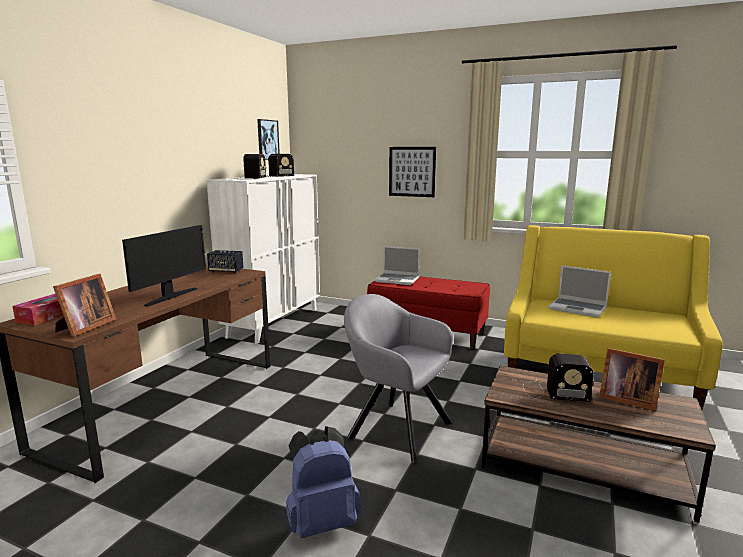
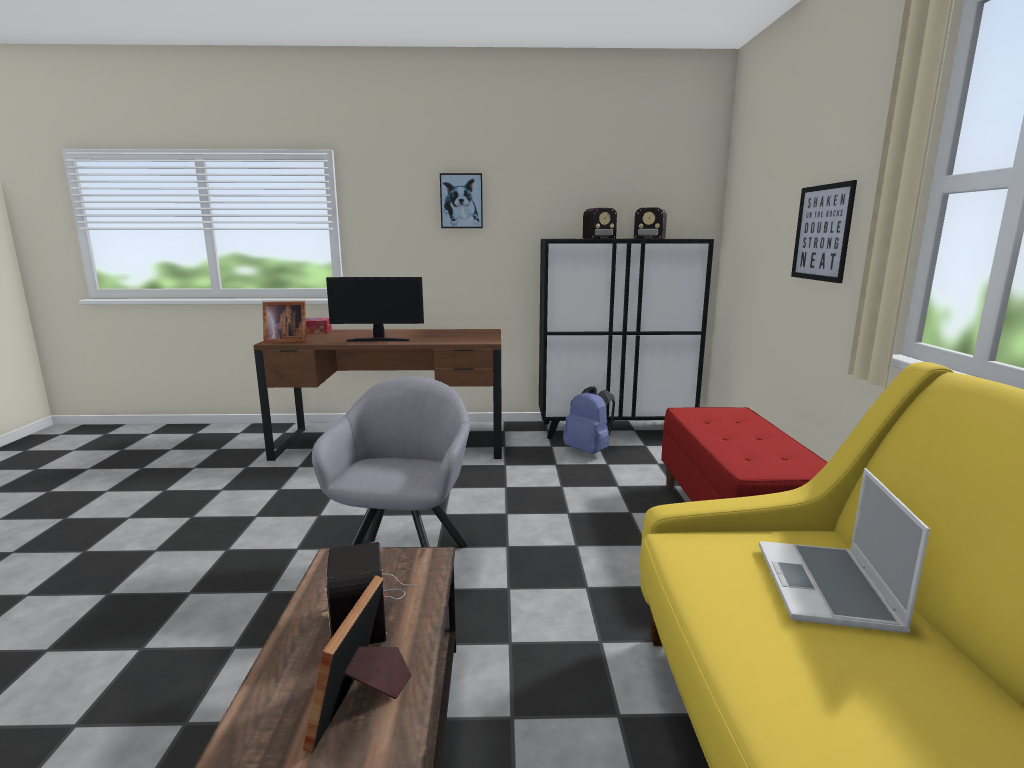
camera: 65 degrees right, 0 degrees up
(226, 271) = (482, 336): speaker -> none
(267, 139) = (669, 191): picture -> picture (461, 201)
(274, 322) = (614, 430): white cabinet -> black cabinet
(322, 522) = (213, 561): blue backpack -> blue backpack (589, 451)
(397, 280) = (721, 417): laptop -> none

